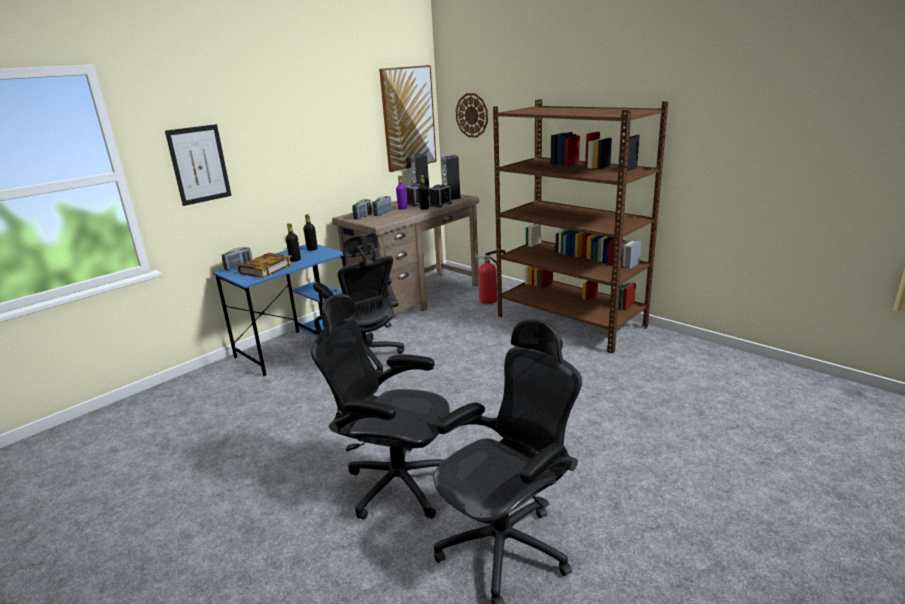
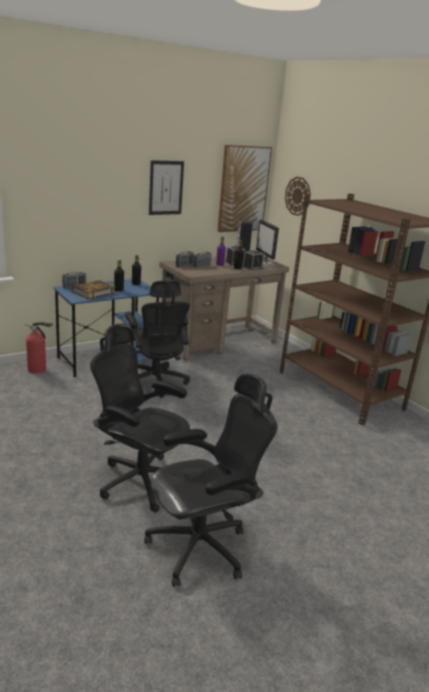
camera: 10 degrees right, 0 degrees up
(199, 164) = (59, 201): picture -> picture (166, 188)
(451, 198) = (265, 264): speaker -> monitor
(490, 300) = (279, 358): fire extinguisher -> fire extinguisher (38, 370)

